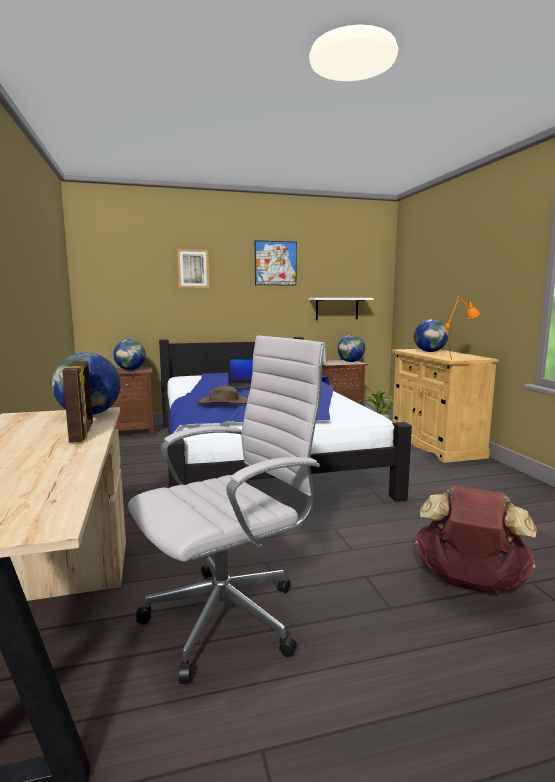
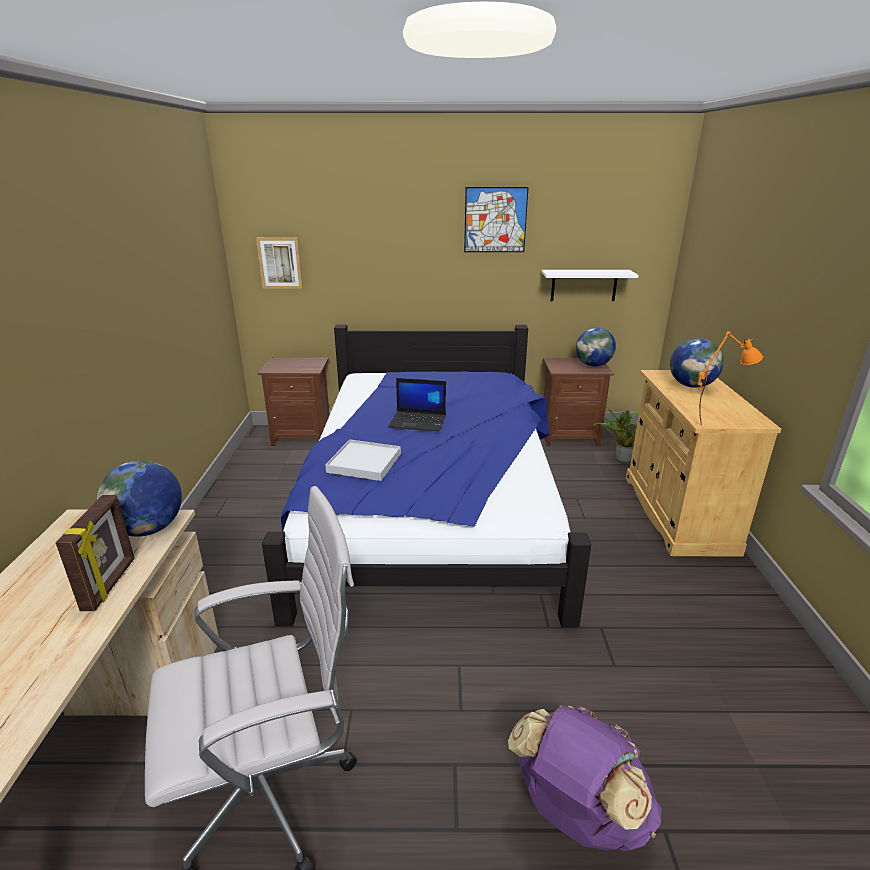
camera: 15 degrees right, 15 degrees up
(130, 370) = (298, 366): globe -> none
(193, 269) = (378, 230): picture -> picture (280, 263)
(224, 402) = (364, 463): brown hat -> white tray
(469, 584) = (578, 812): brown backpack -> purple backpack

